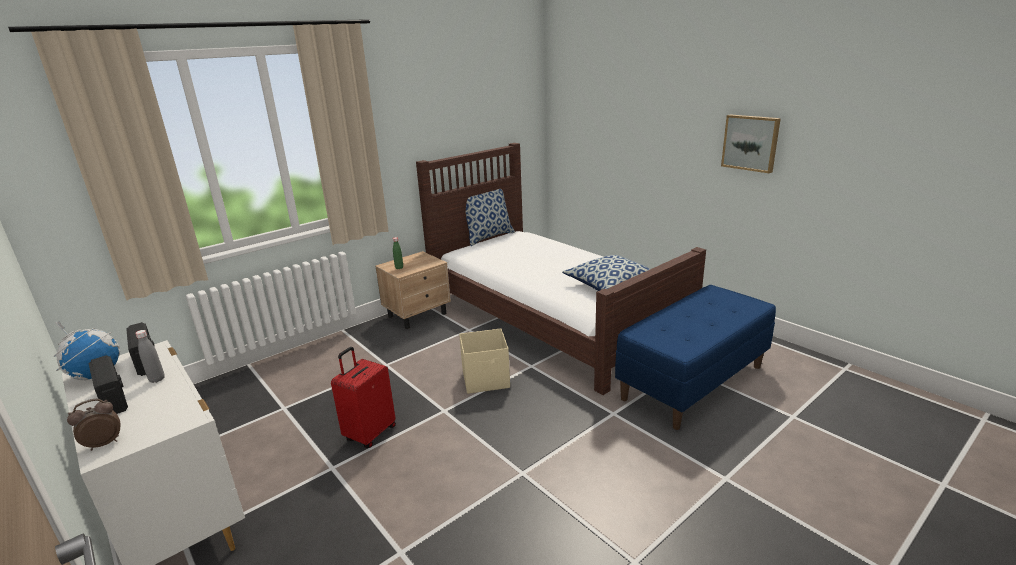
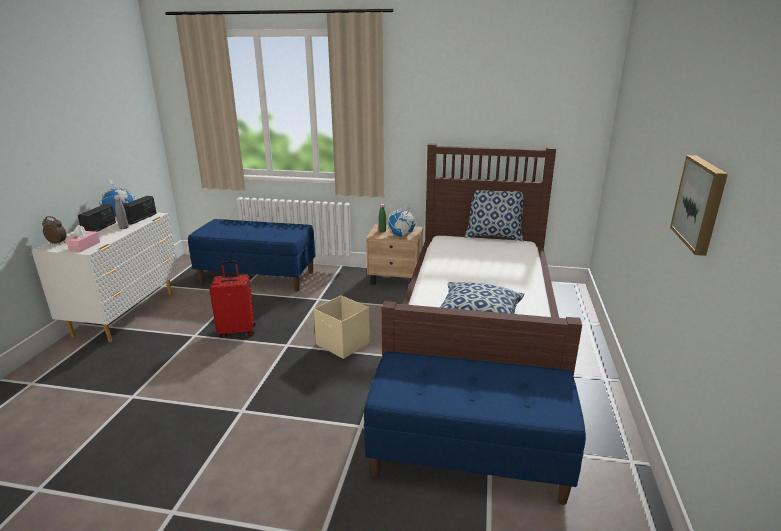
camera: 50 degrees right, 0 degrees up
(170, 420) = (84, 246): none -> pink tissue box
(272, 384) = (258, 277): none -> blue bench
(425, 264) = (401, 236): none -> globe

